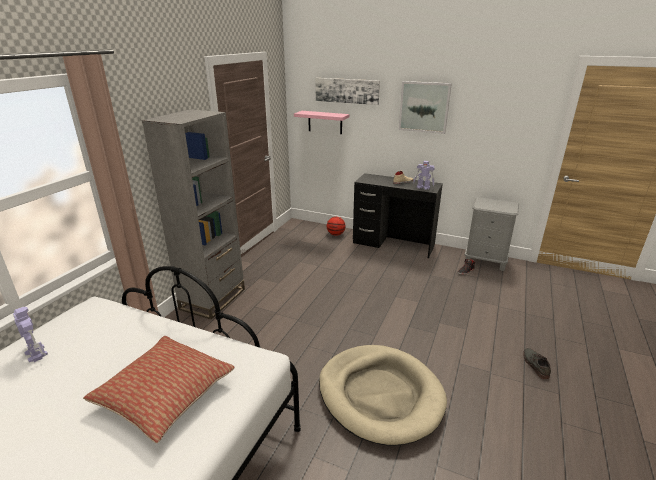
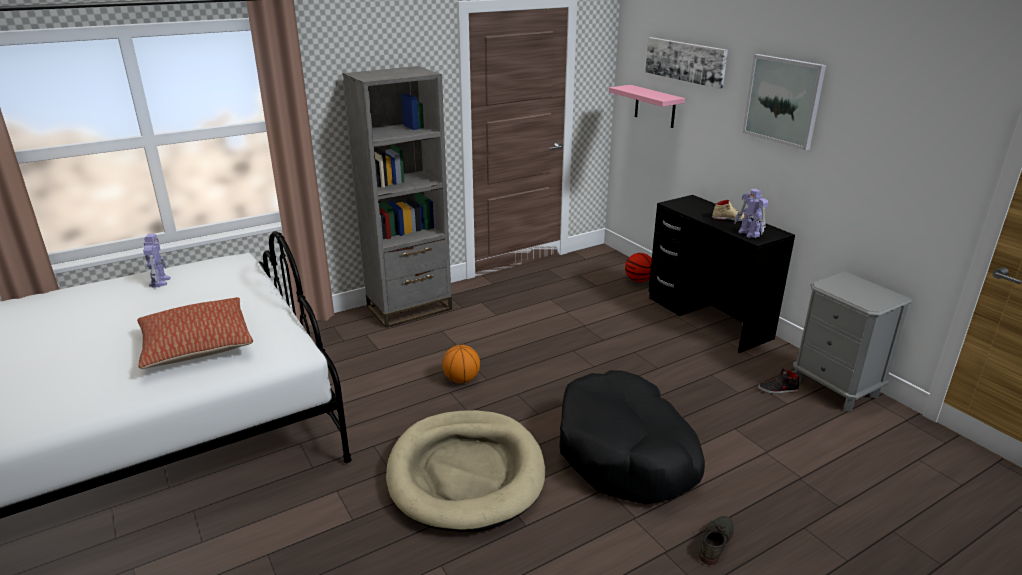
camera: 35 degrees right, 0 degrees up
(305, 334) = (461, 379): none -> basketball
(444, 337) = (626, 453): none -> black dog bed

